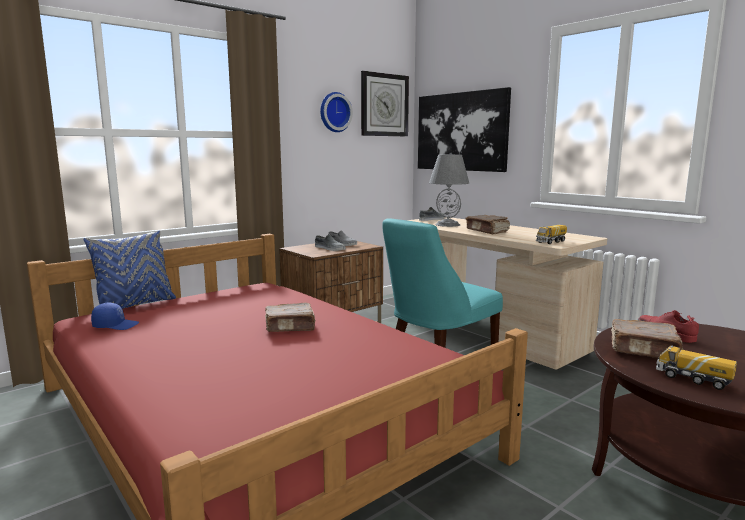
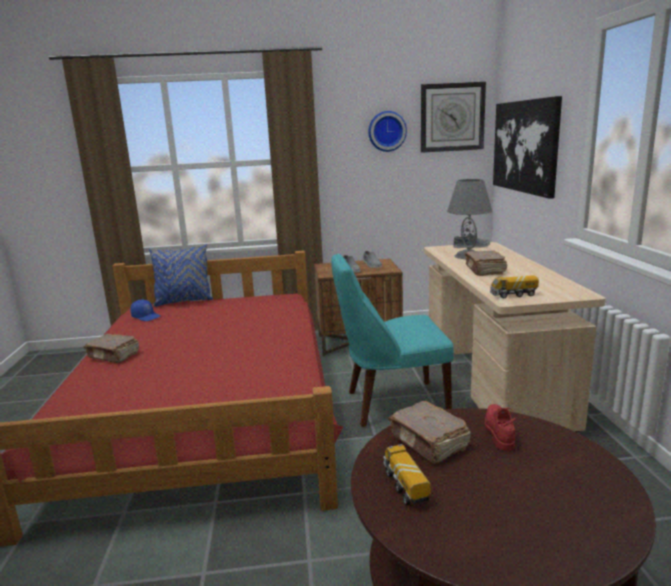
camera: 35 degrees right, 5 degrees up
(291, 327) = (236, 341): brown book -> brown book (114, 356)

